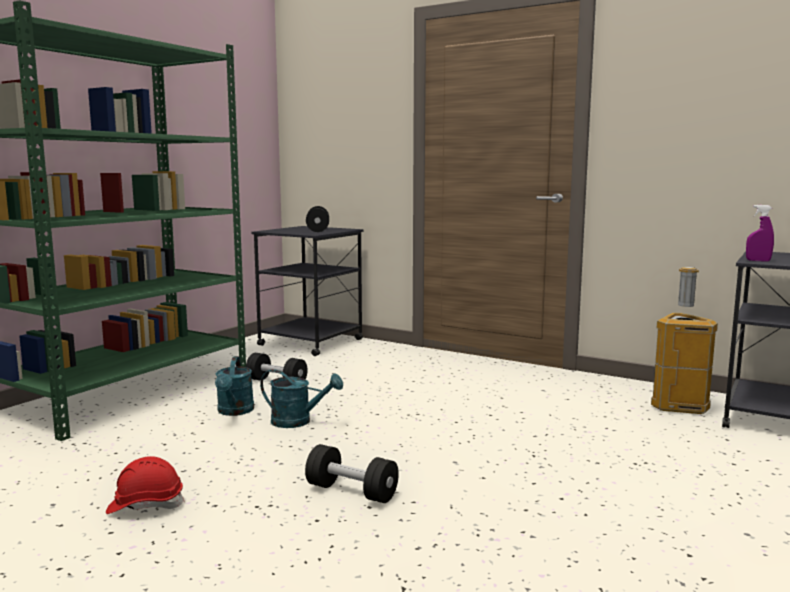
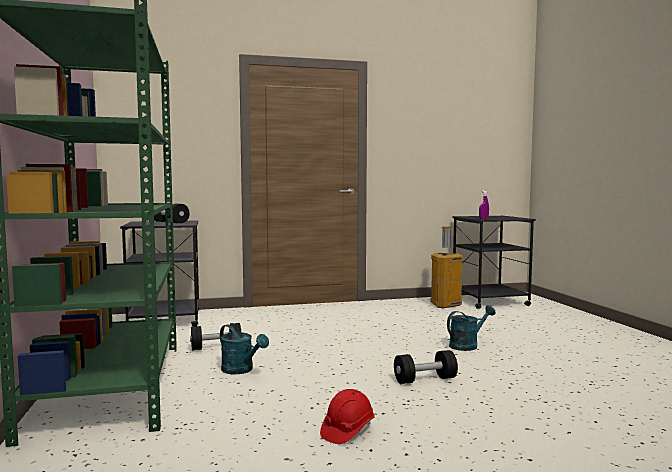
camera: 45 degrees left, 5 degrees down
(298, 421) = (299, 362): turquoise watering can -> turquoise watering can (467, 345)

